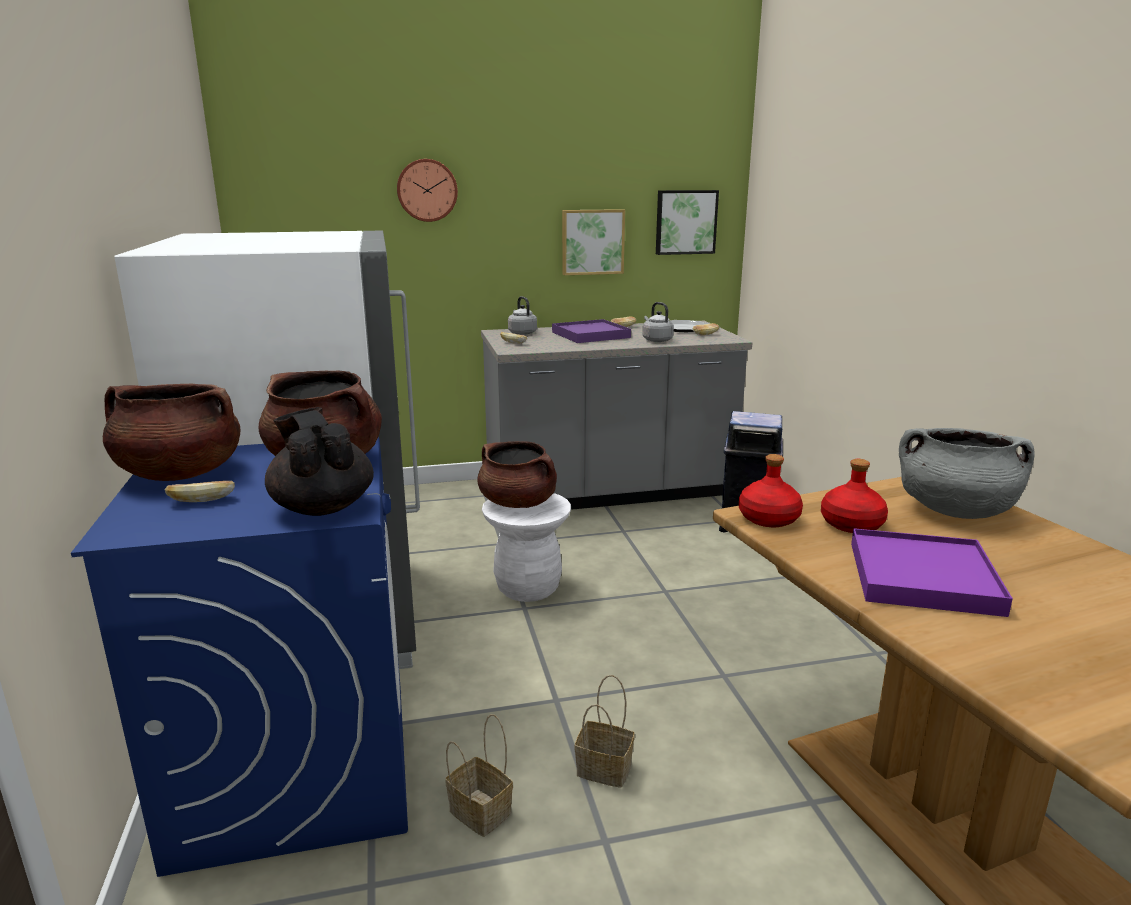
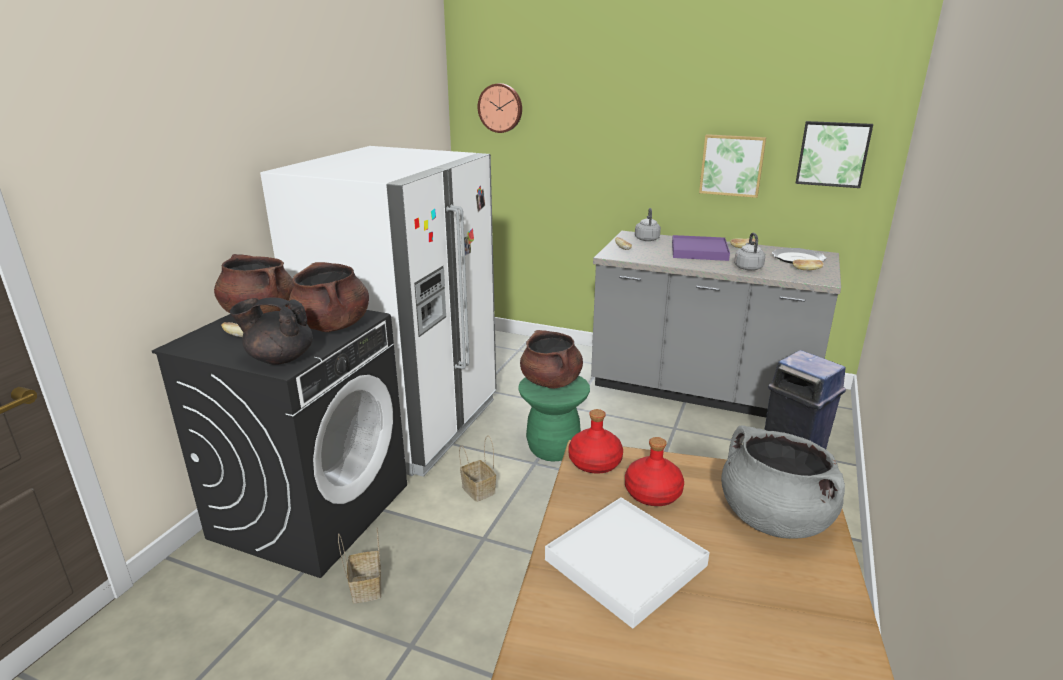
camera: 35 degrees right, 5 degrees up
(296, 765) = (312, 510): blue washing machine -> black washing machine
(322, 507) = (280, 358): black teapot -> black teapot turned 90 degrees counterclockwise
(427, 190) = (592, 111): wall clock -> wall clock (500, 108)
(528, 588) = (553, 449): white stool -> green stool
(602, 769) = (459, 600): basket -> basket (477, 490)
(923, 577) = (626, 563): purple tray -> white tray

